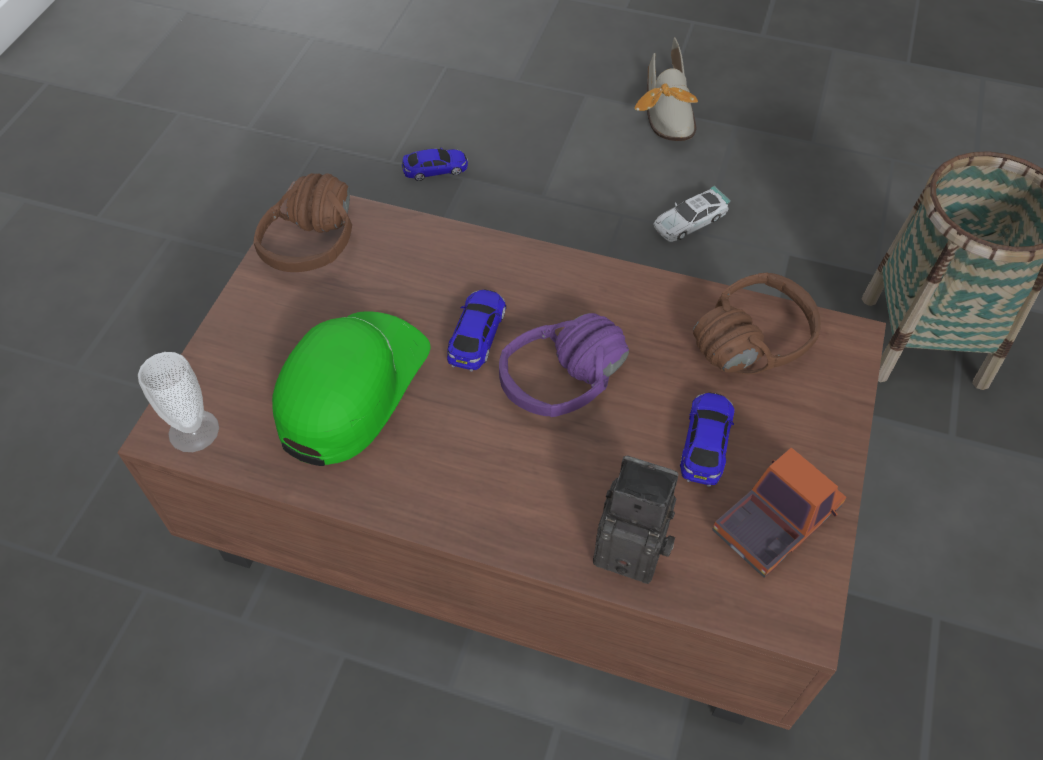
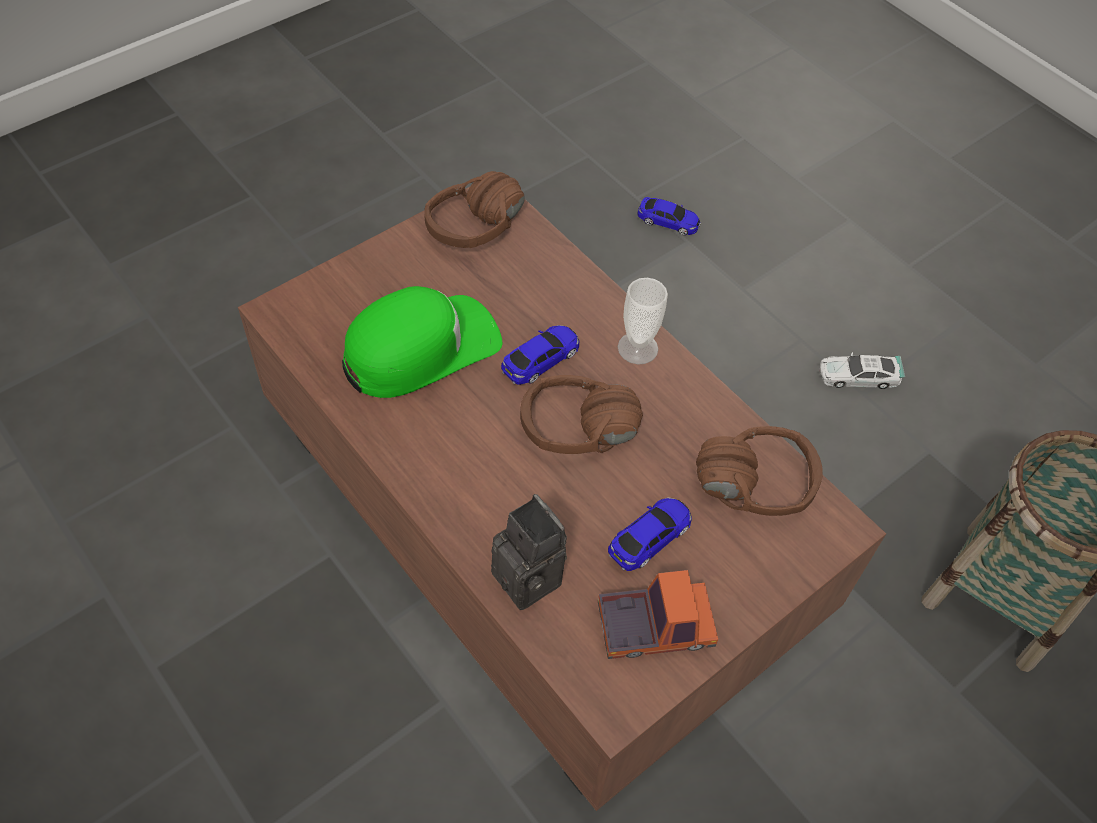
camera: 30 degrees right, 0 degrees up
(194, 431) = (295, 320): cup -> cup (637, 348)
(575, 393) = (579, 444): purple headphones -> brown headphones
(669, 112) = (915, 271): shoe -> none

